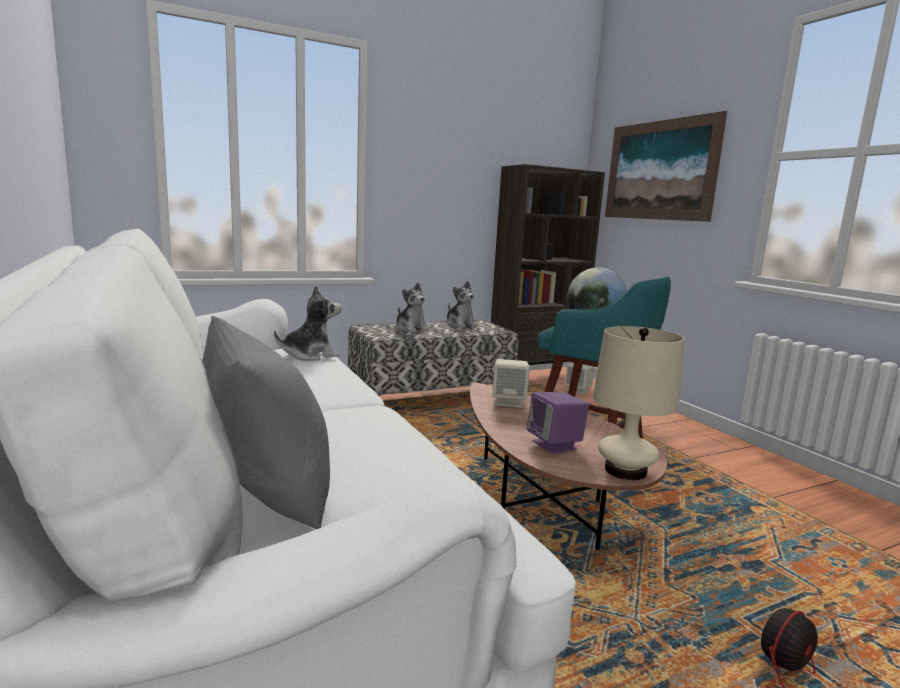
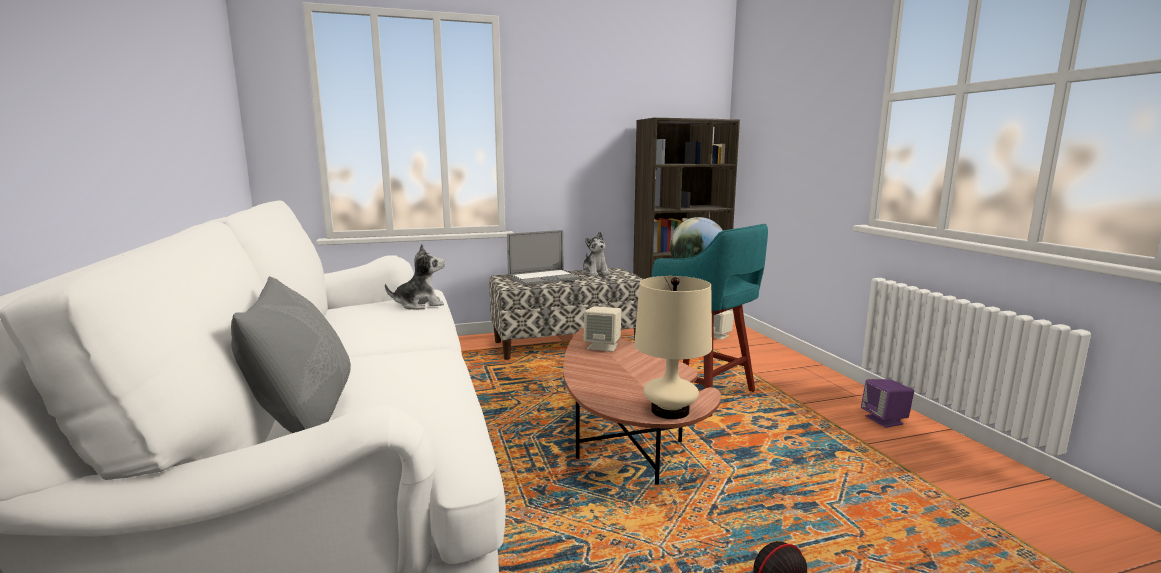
camera: 10 degrees right, 0 degrees up
(411, 328) = (544, 278): plush toy -> laptop
(555, 445) = (619, 386): purple speaker -> purple speaker (884, 420)
(659, 170) = (789, 115): picture -> none

